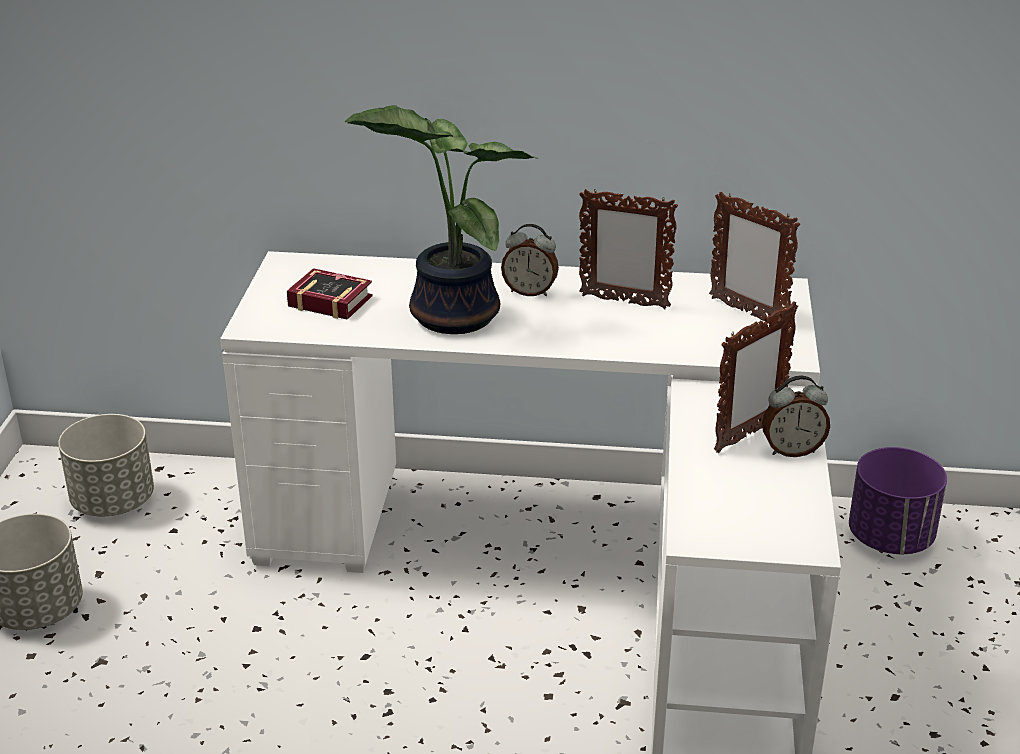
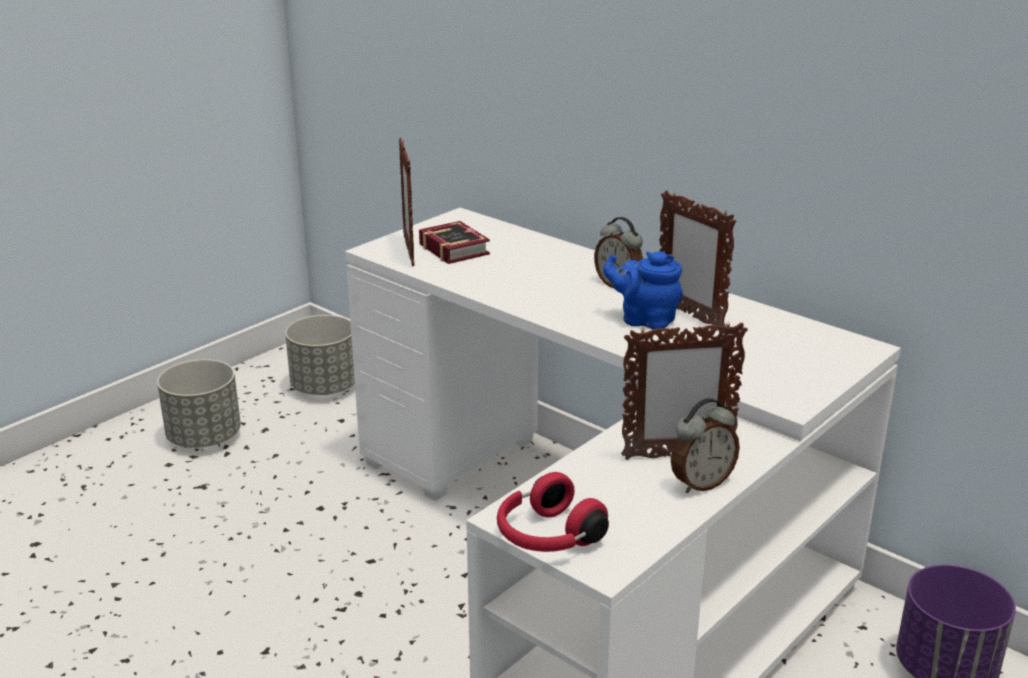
camera: 35 degrees right, 5 degrees down
(449, 315) = (529, 282): potted plant -> none
(594, 319) = (644, 320): none -> blue teapot
(742, 541) = (547, 537): none -> red headphones
(747, 313) = (796, 356): picture frame -> picture frame (409, 251)
(792, 450) = (701, 483): alarm clock -> alarm clock turned 60 degrees counterclockwise

